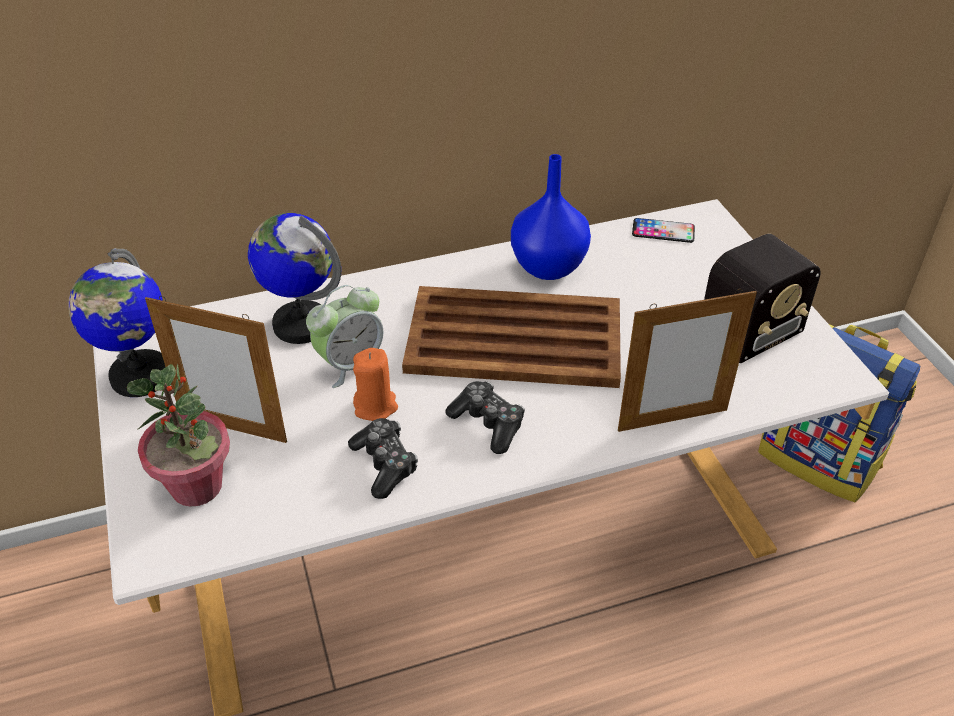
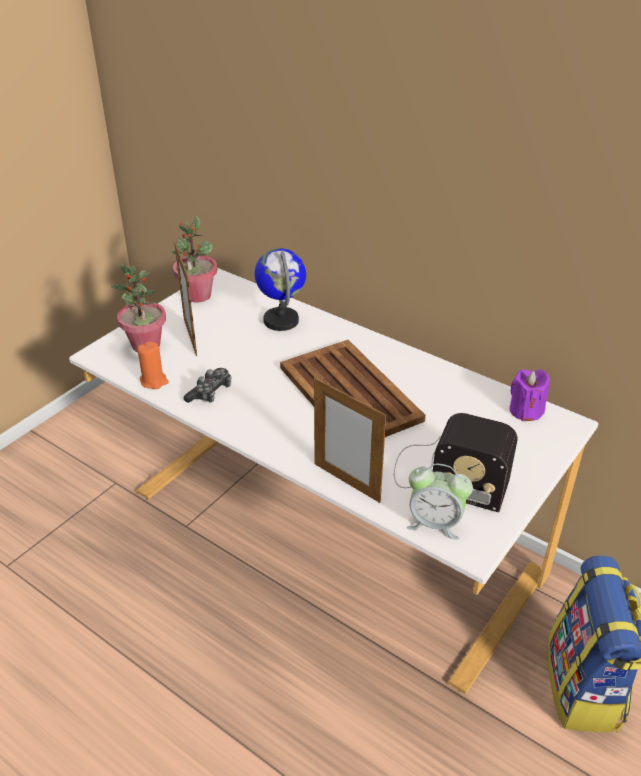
camera: 55 degrees right, 5 degrees down
(140, 376) = (197, 295): globe -> potted plant
(350, 364) = (269, 349): alarm clock -> alarm clock (435, 523)
(375, 406) = (247, 371): orange candle -> orange candle (154, 381)
(488, 423) = (272, 413): game controller -> none
(547, 266) = (429, 379): blue vase -> none
(663, 231) = (526, 411): phone -> purple candle

